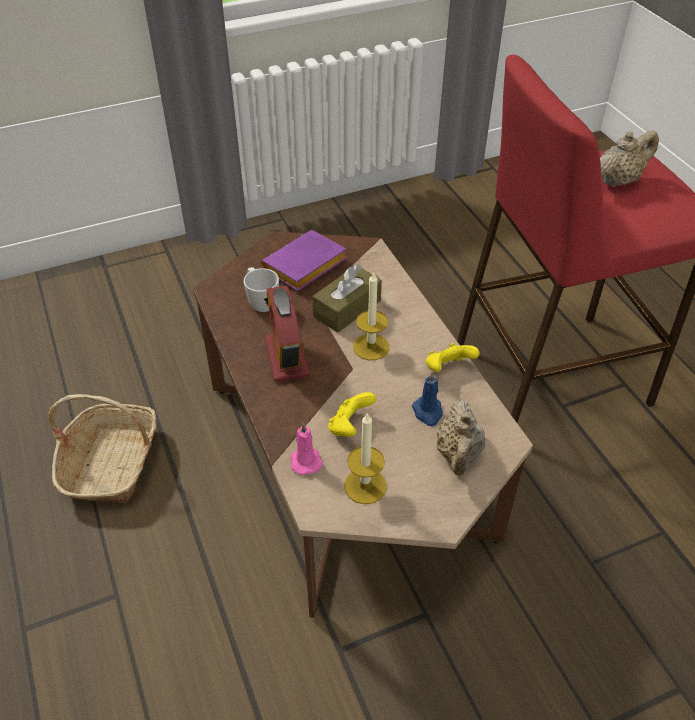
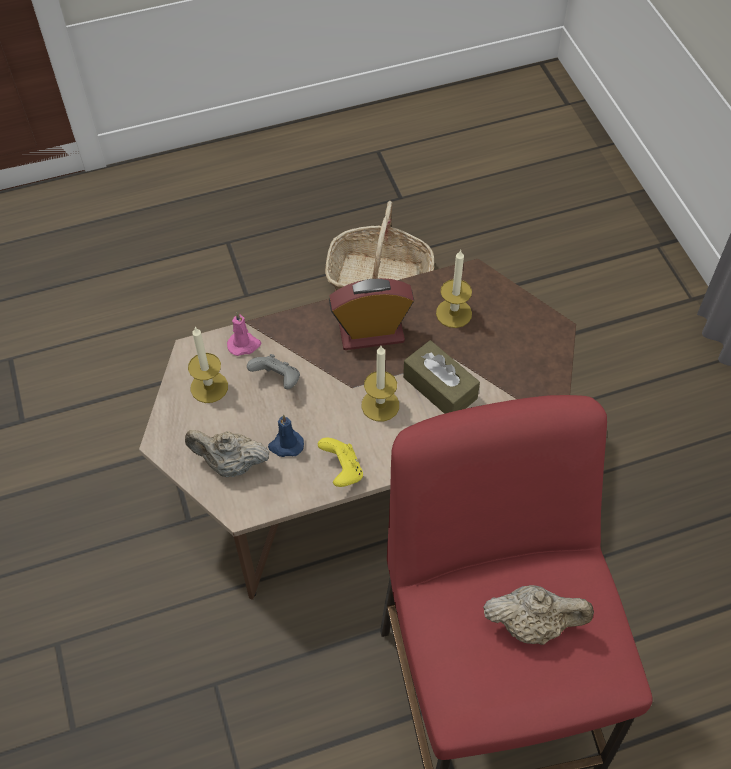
camera: 95 degrees right, 10 degrees up
(260, 302) = (454, 313): white mug -> candle
(304, 268) = (508, 352): purple book -> none
(350, 426) = (277, 380): yellow game controller -> grey game controller
(618, 180) = (533, 624): beige teapot -> beige teapot turned 60 degrees counterclockwise

